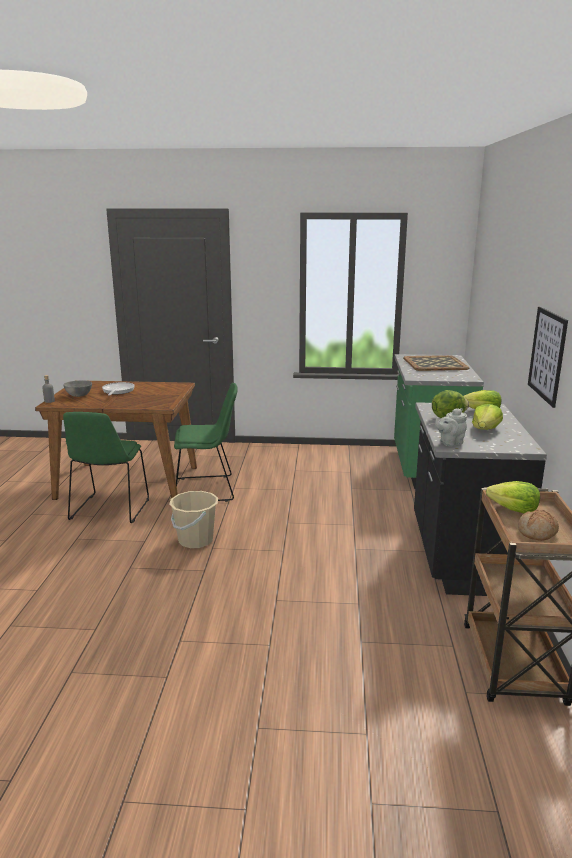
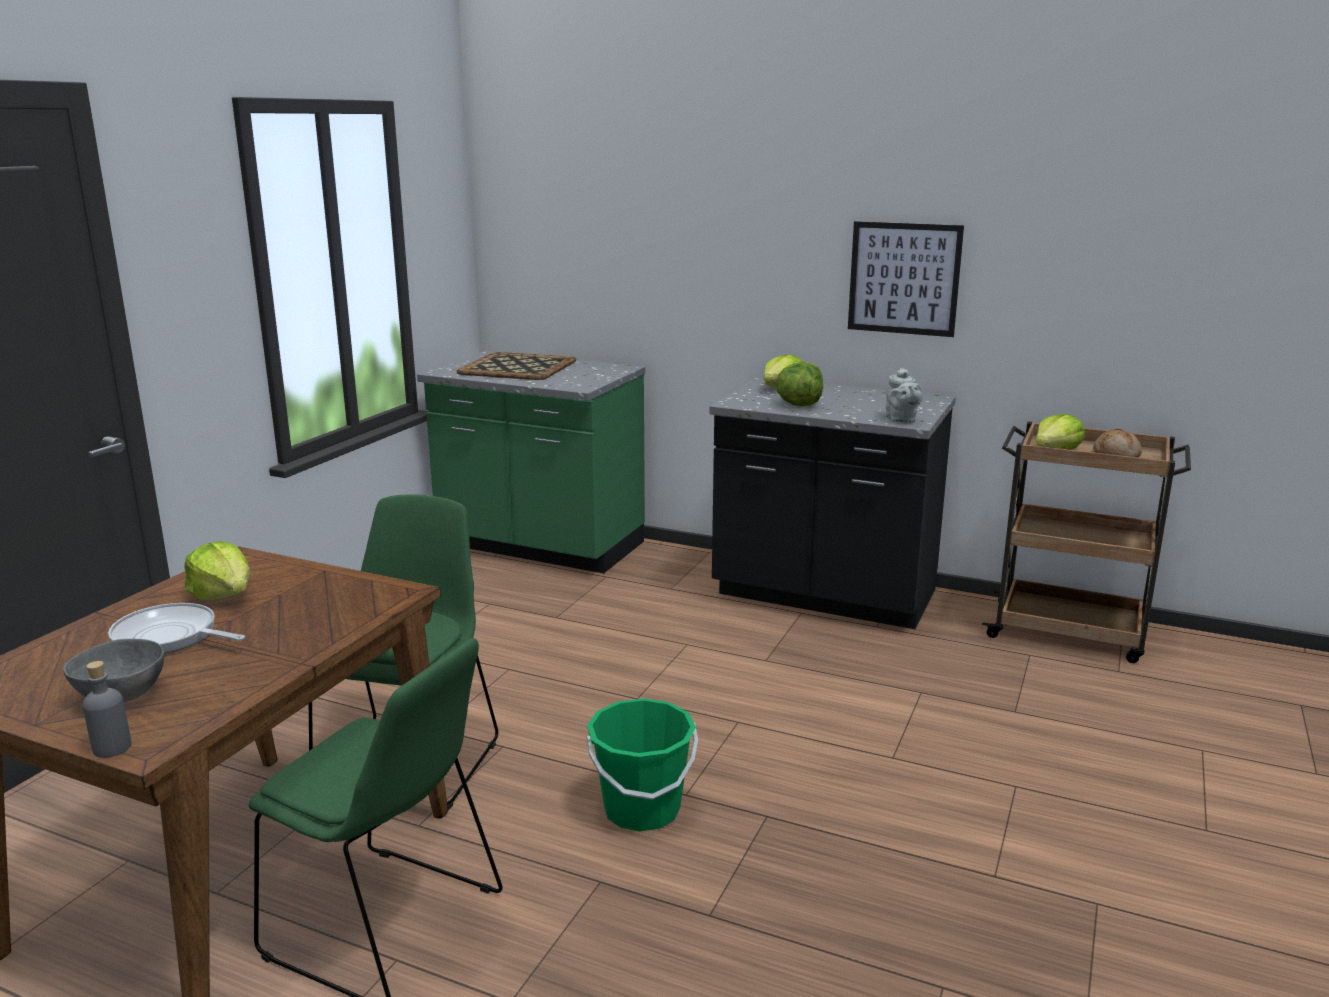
camera: 70 degrees left, 0 degrees up
(195, 540) = (642, 810): beige bucket -> green bucket
(485, 429) = (857, 399): lettuce -> lettuce (224, 595)

